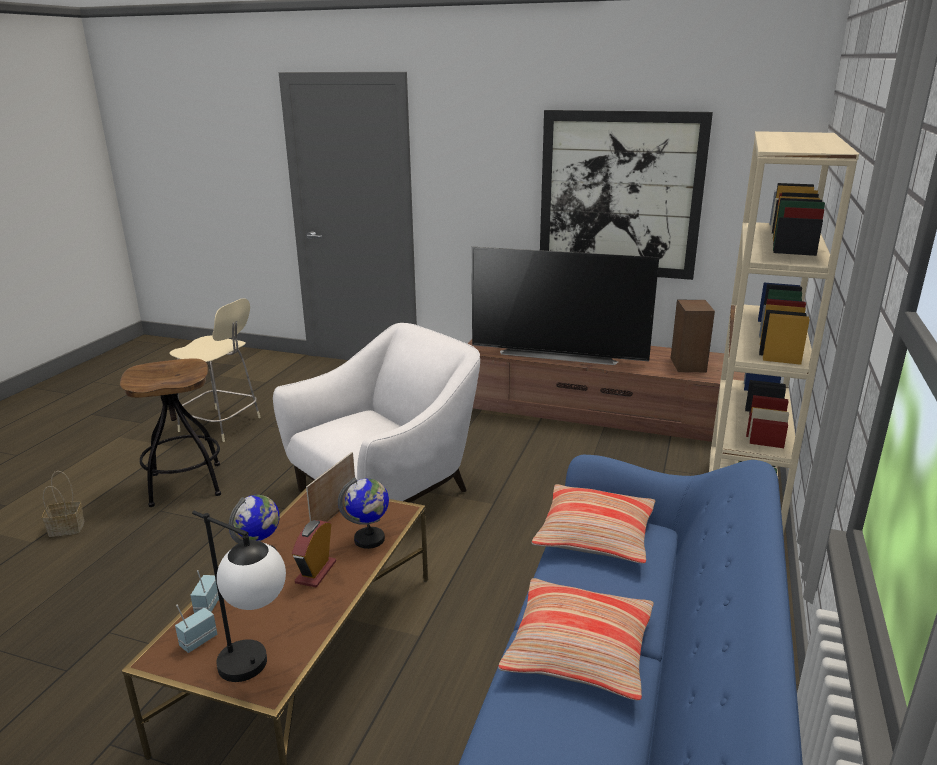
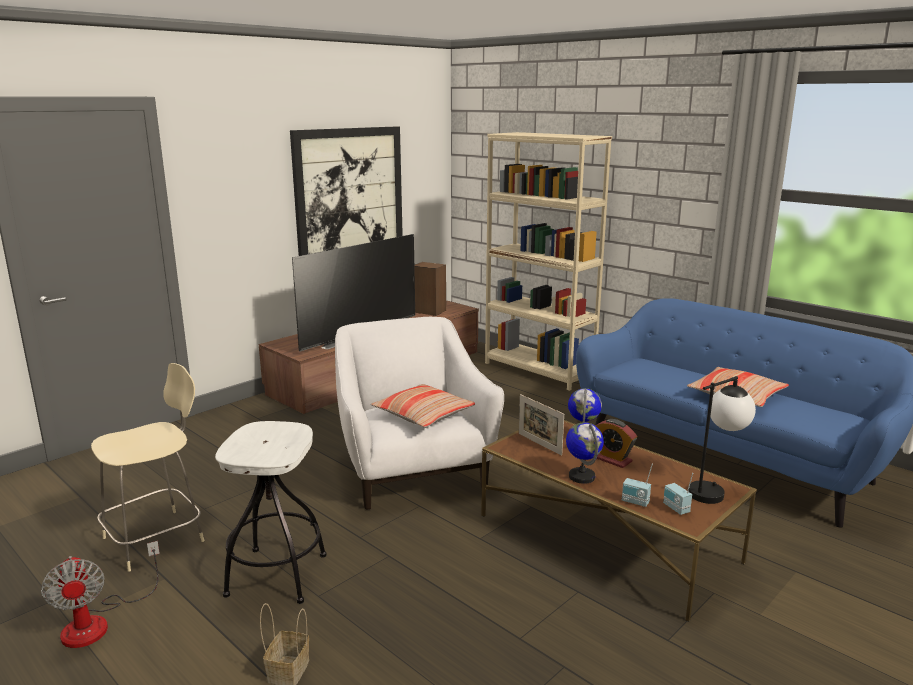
camera: 65 degrees left, 5 degrees down
(119, 444) = (98, 622): none -> fan
(186, 484) = (277, 574): brown stool -> white stool
(595, 535) = (636, 371): pillow -> pillow (423, 415)

